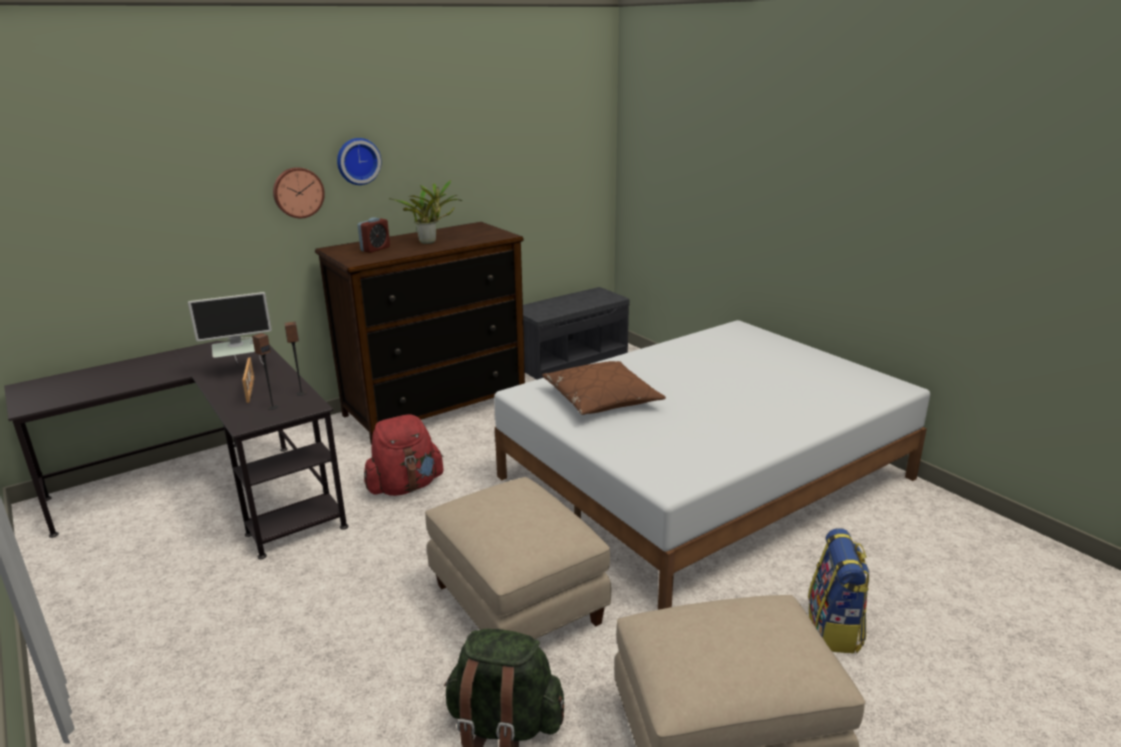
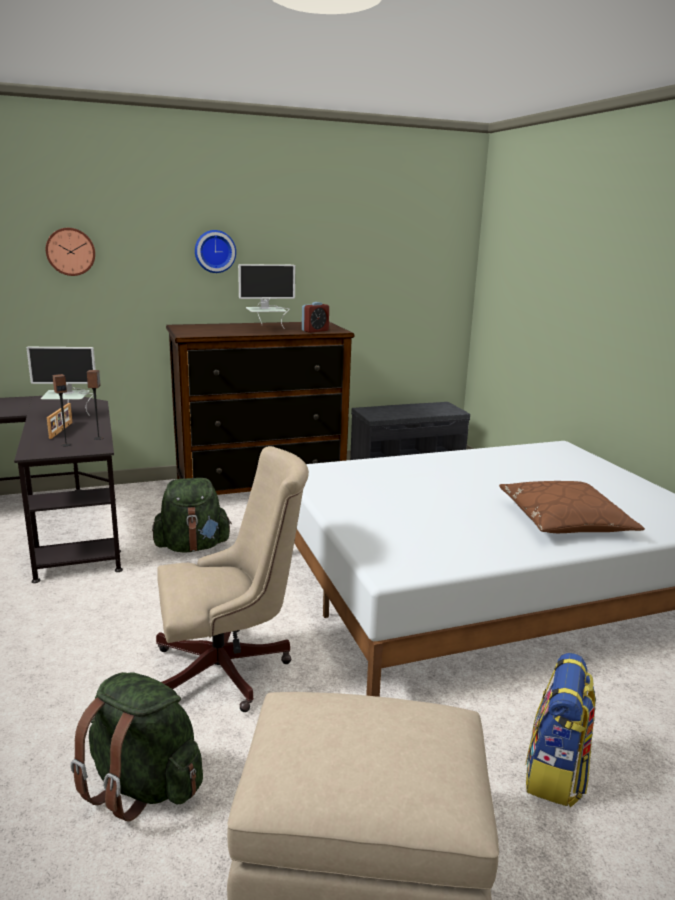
camera: 15 degrees right, 5 degrees down
(298, 192) = (157, 273): wall clock -> wall clock (70, 251)
(375, 249) = (214, 329): alarm clock -> alarm clock (315, 331)
(405, 487) = (192, 547): red backpack -> green backpack
(430, 242) = (266, 329): potted plant -> monitor
(519, 603) = (230, 669): beige ottoman -> beige office chair
(601, 399) = (376, 486): brown pillow -> brown pillow (564, 521)

